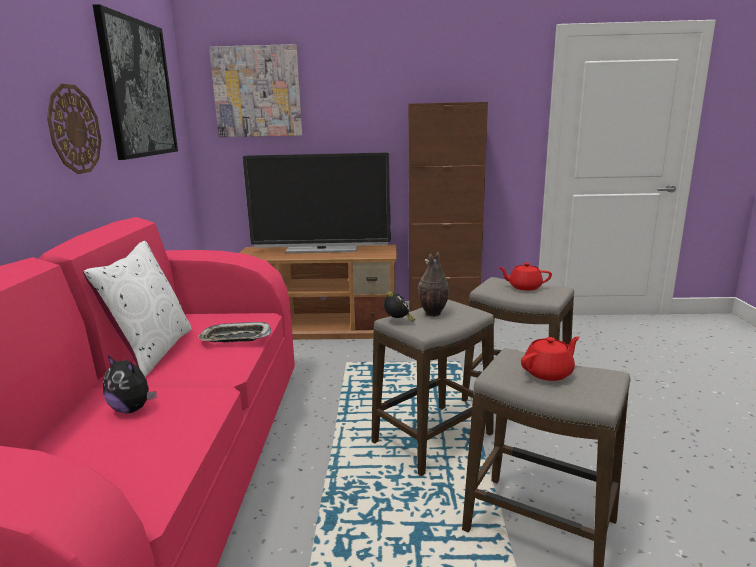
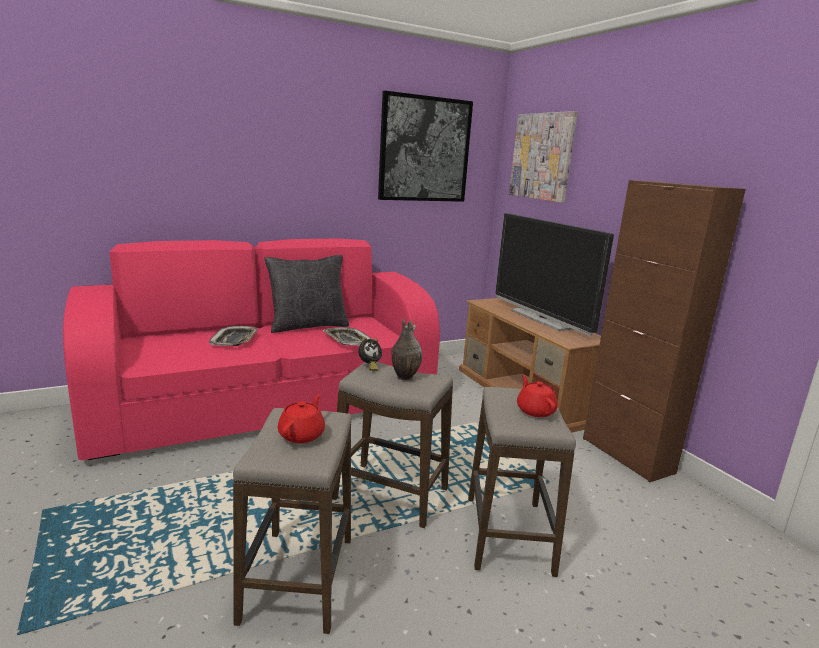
camera: 60 degrees right, 0 degrees up
(74, 129) = (333, 174): wall clock -> none
(132, 409) = (235, 340): plush toy -> tray
(152, 351) = (308, 326): white pillow -> black pillow
(549, 373) = (302, 434): red teapot -> red teapot turned 105 degrees counterclockwise

